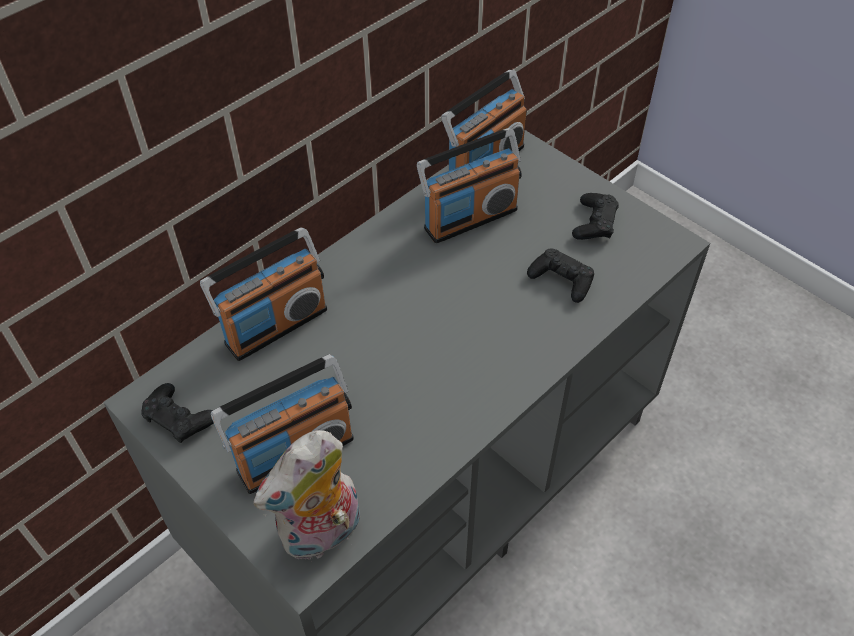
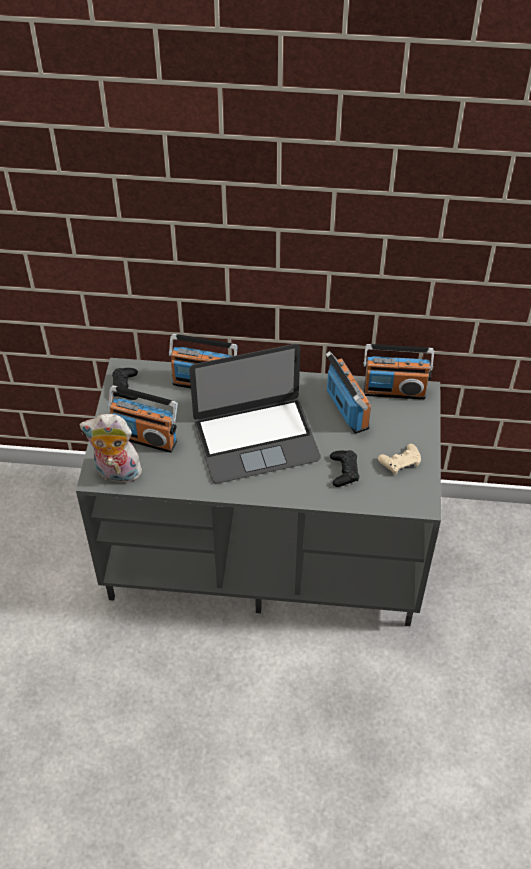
camera: 50 degrees right, 0 degrees up
(427, 332) = (256, 439): none -> laptop
(470, 218) = (347, 409): radio -> radio turned 135 degrees counterclockwise
(594, 223) = (400, 462): black game controller -> beige game controller

